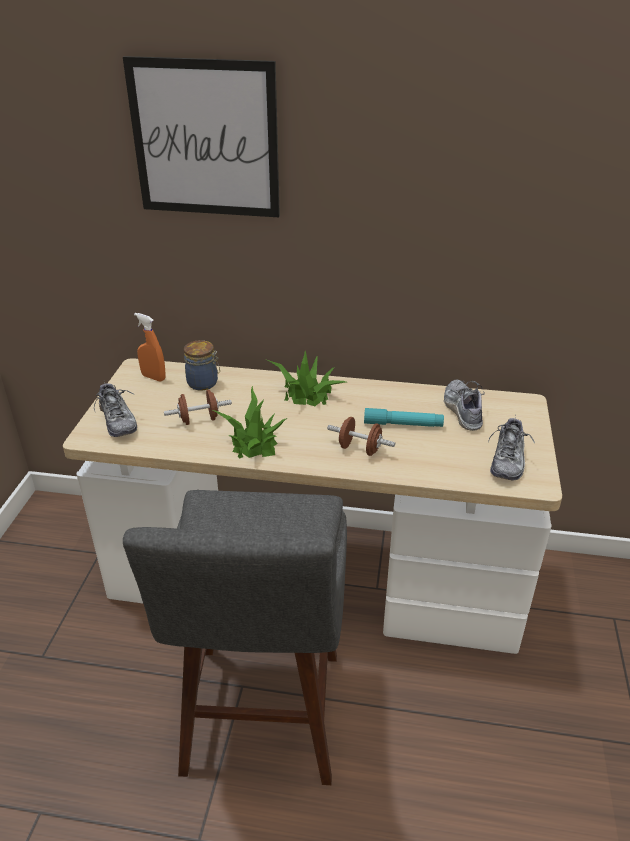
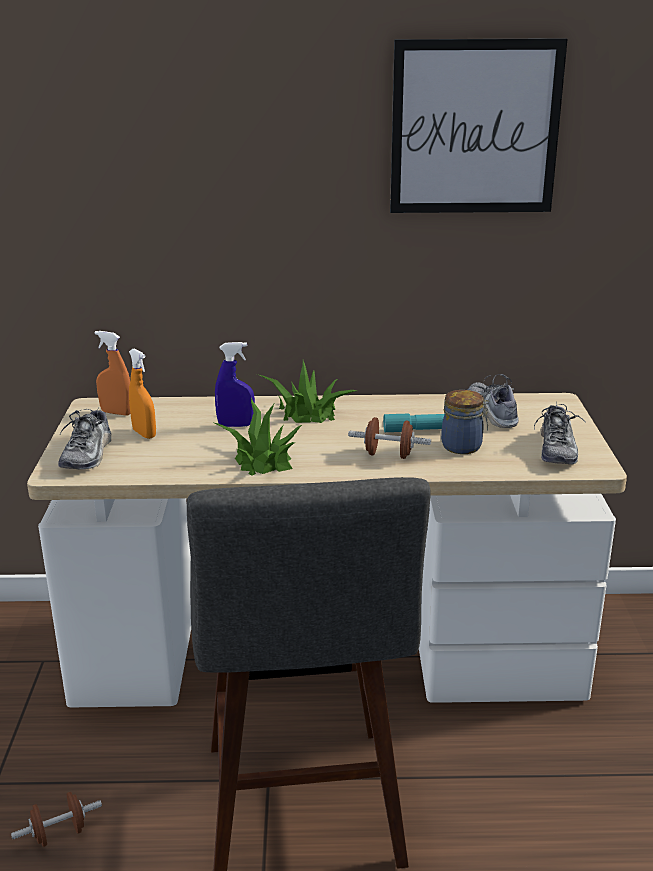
camera: 10 degrees left, 10 degrees down
(117, 420) = (88, 455): shoe -> shoe turned 45 degrees clockwise
(168, 403) = (144, 434): none -> orange spray bottle
(199, 420) = (189, 446): brown dumbbell -> brown dumbbell (59, 833)
(204, 383) = (181, 413): jar -> jar (463, 446)
(205, 139) = (178, 123): picture -> picture (474, 128)
(244, 401) = (236, 425): none -> blue spray bottle

